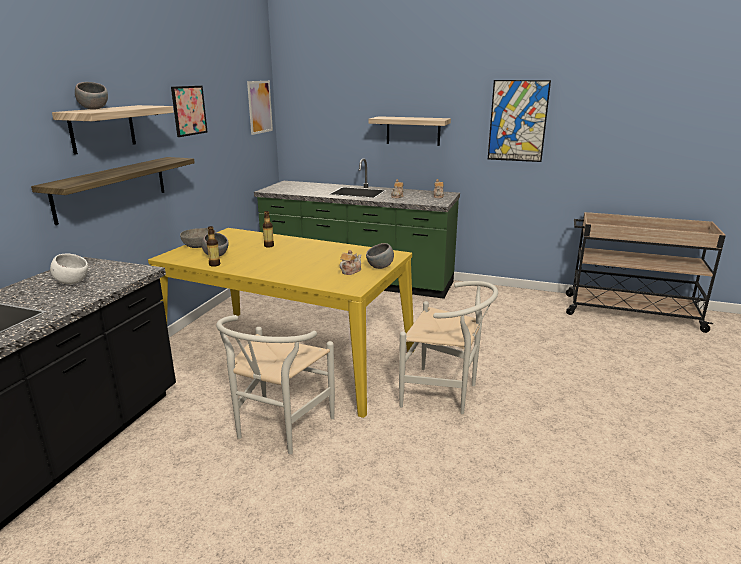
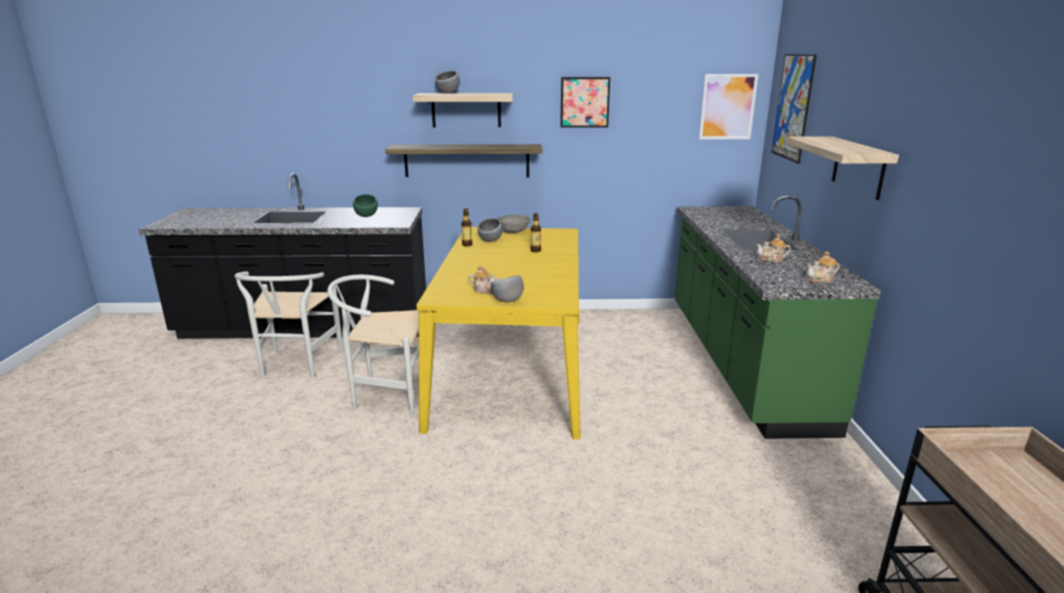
camera: 70 degrees right, 0 degrees up
(72, 282) = (366, 216): white bowl -> green bowl
(445, 394) = (487, 478): white chair -> white chair (296, 366)
(518, 121) = (981, 180): picture -> picture (793, 107)

